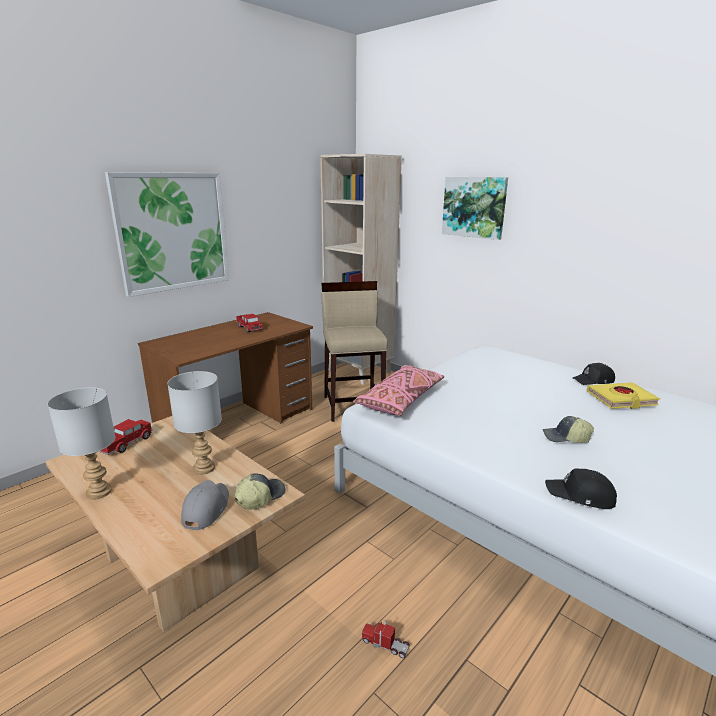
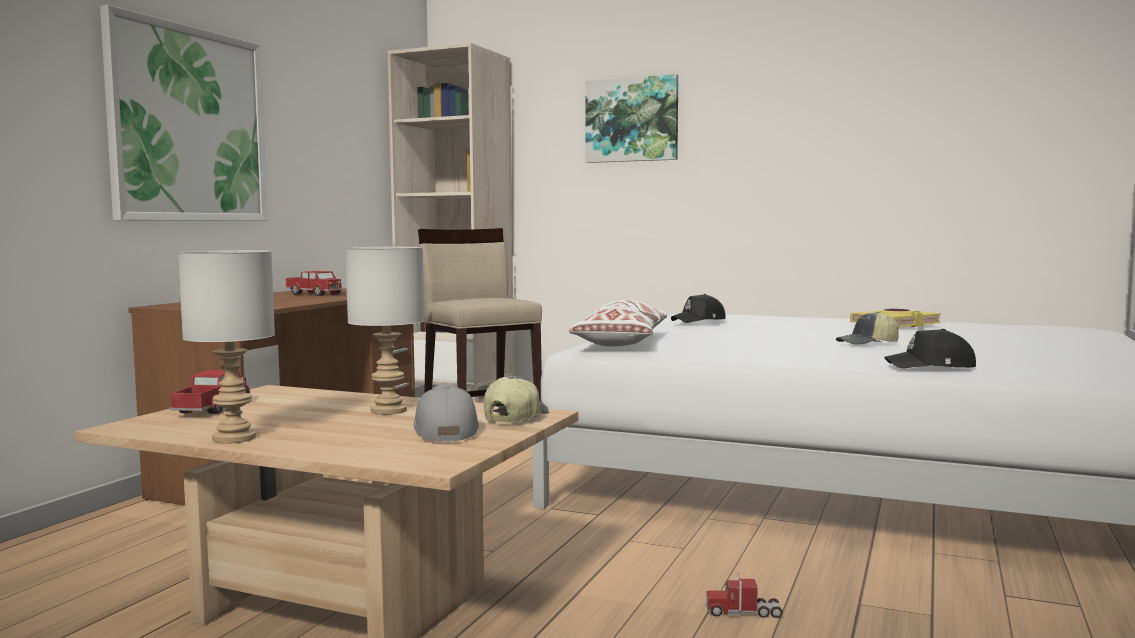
camera: 20 degrees left, 15 degrees down
(401, 400) = (622, 342): pink pillow -> white pillow
(594, 381) = (848, 319): black cap -> black cap (699, 320)

